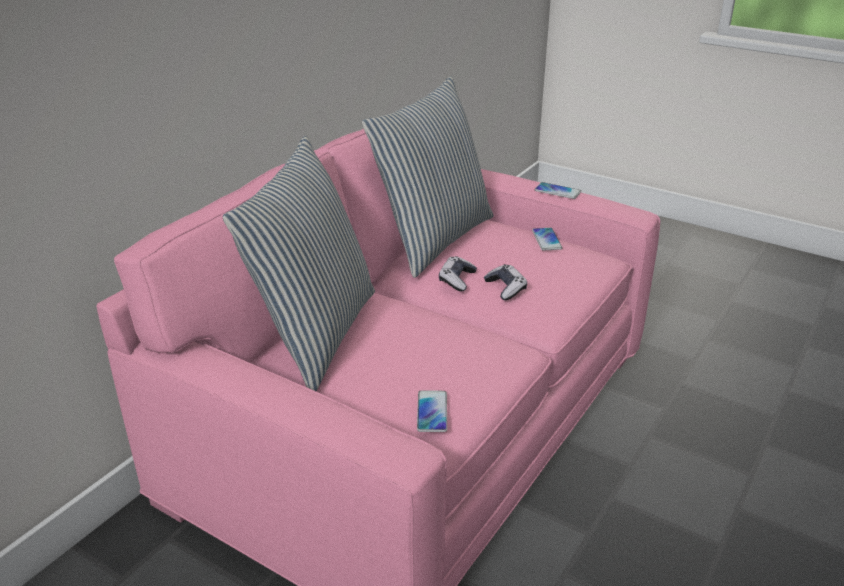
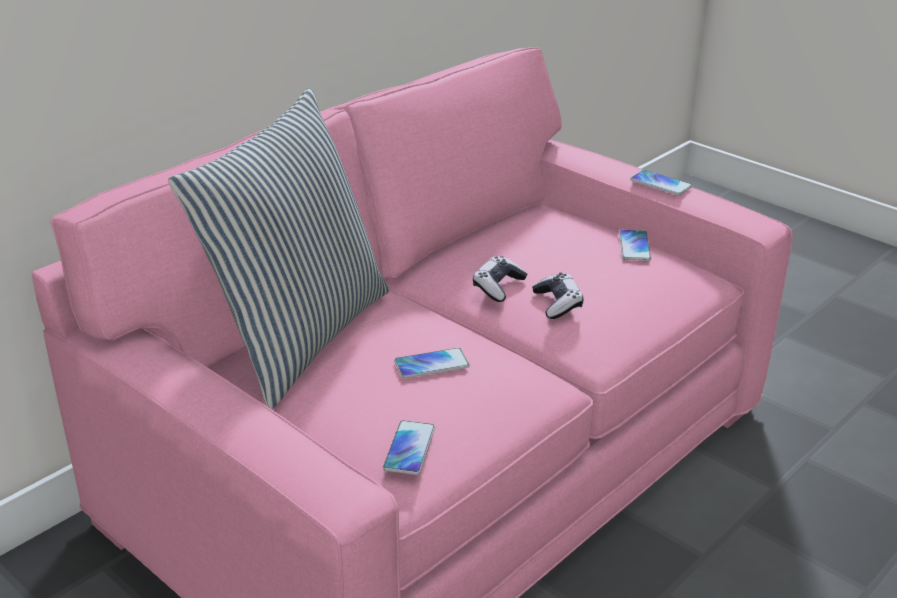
camera: 10 degrees right, 0 degrees up
(427, 344) = (431, 364): none -> phone
(433, 239) = (486, 232): pillow -> none

